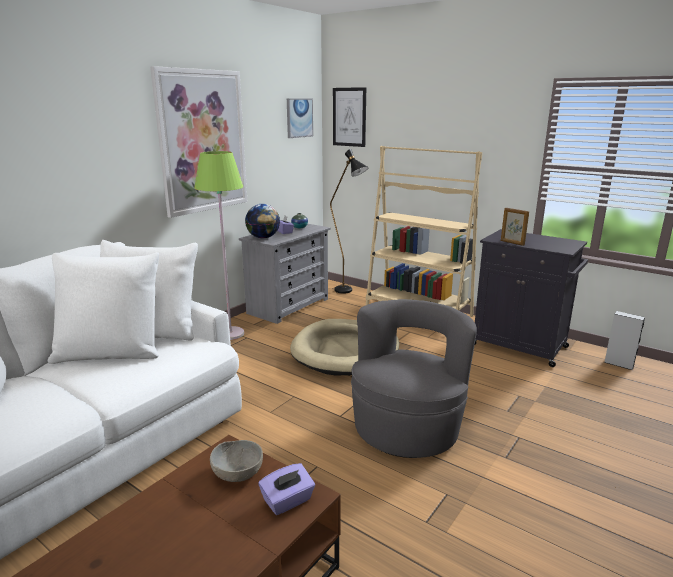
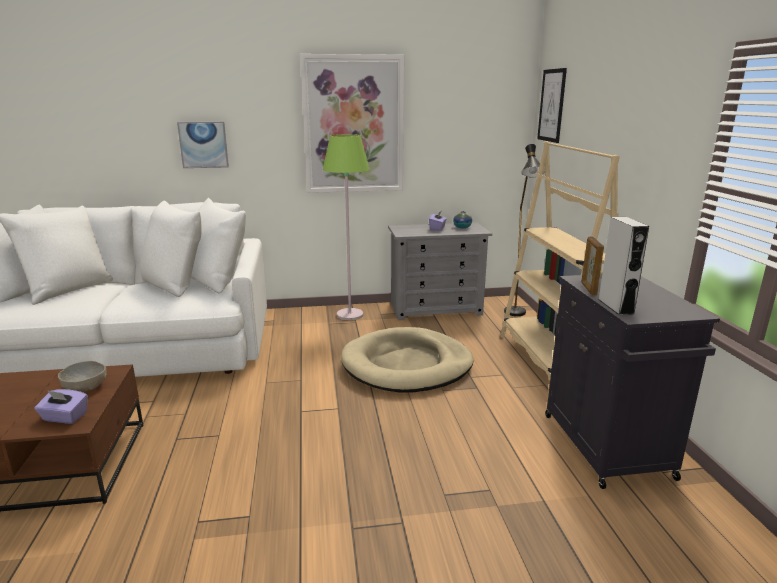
camera: 45 degrees right, 0 degrees up
(263, 238) = (406, 229): globe -> none
(299, 118) = (494, 105): picture -> picture (203, 144)
(407, 428) = (326, 450): grey armchair -> none
(618, 364) = (723, 542): grey speaker -> grey speaker (615, 306)

